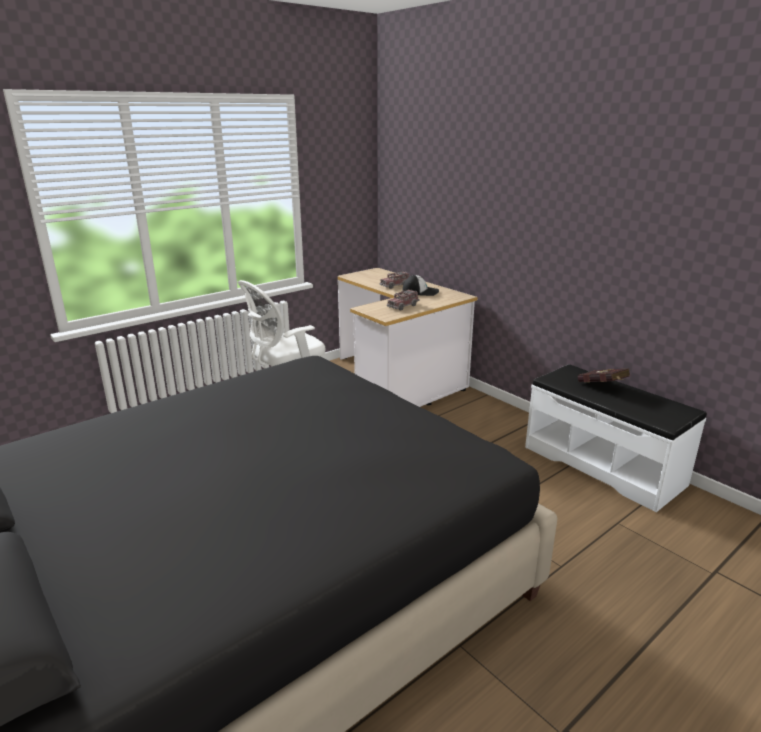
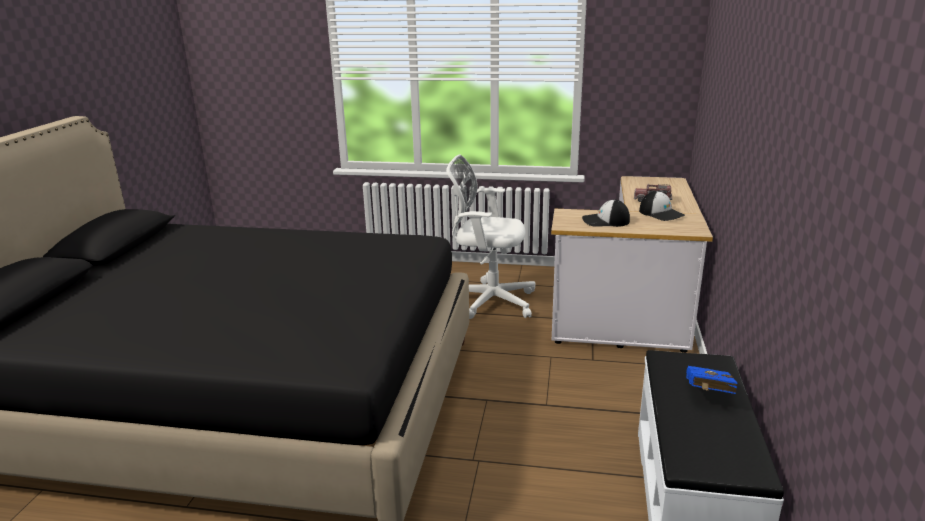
camera: 50 degrees right, 0 degrees up
(403, 306) = (605, 221): toy truck -> cap
(603, 387) = (707, 395): red book -> blue book

